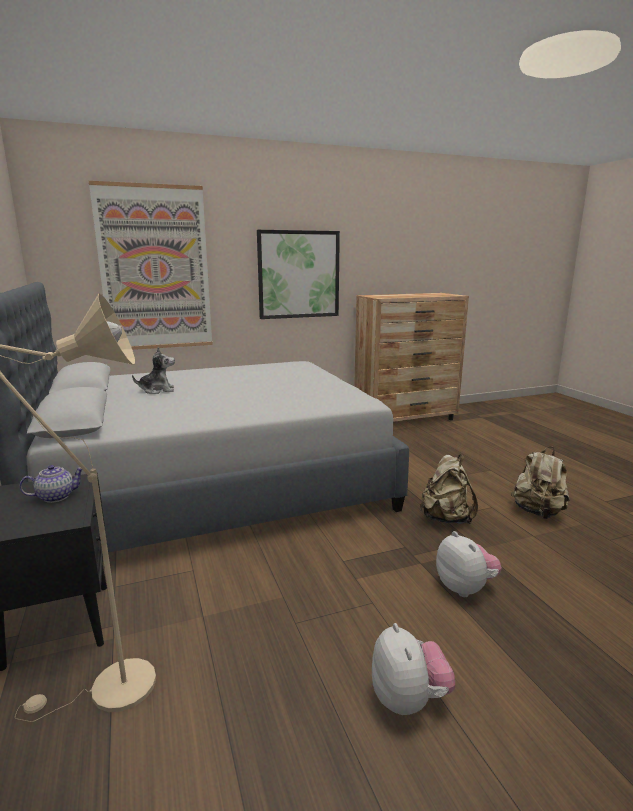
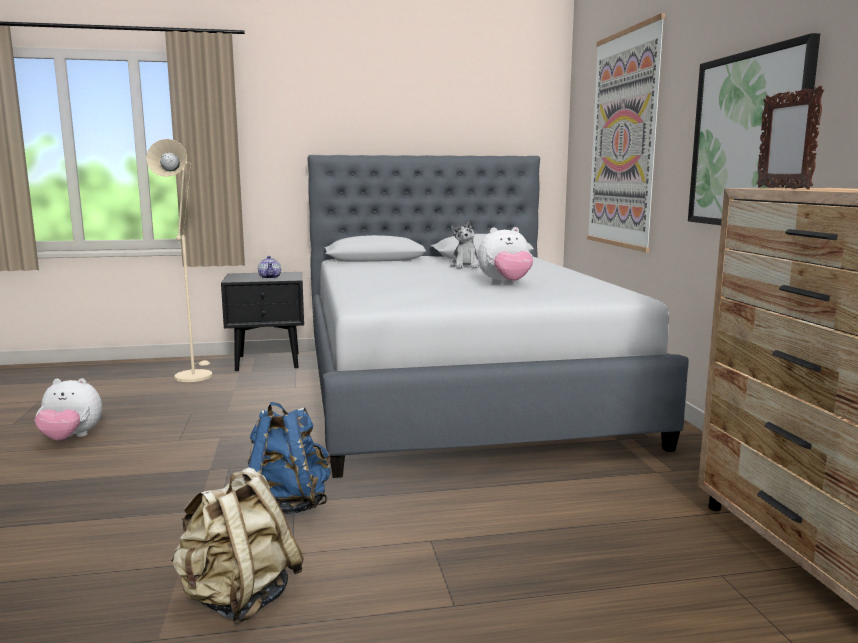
camera: 100 degrees right, 5 degrees down
(392, 297) = (782, 188): none -> picture frame
(446, 518) = (288, 504): beige backpack -> blue backpack
(465, 588) = (143, 483): plush toy -> plush toy (505, 284)

